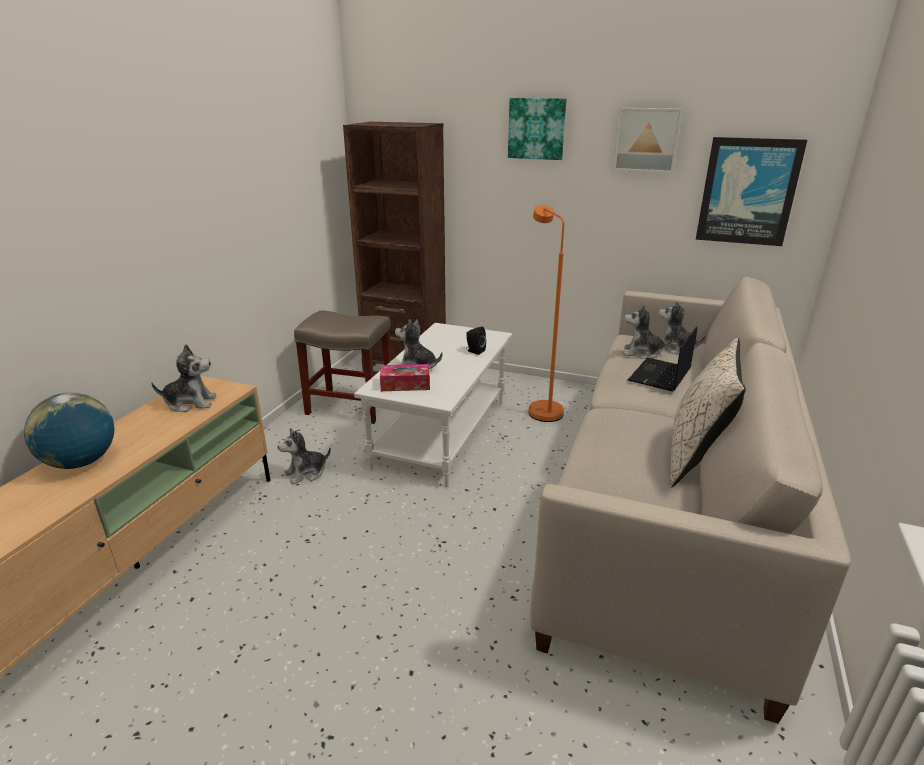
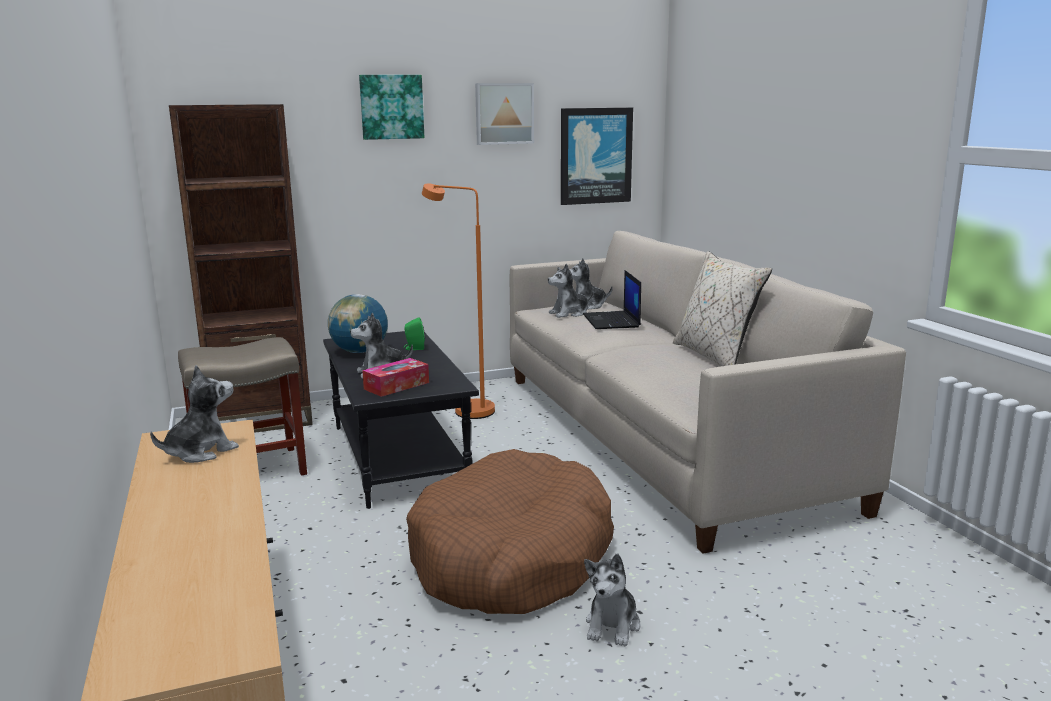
camera: 40 degrees left, 10 degrees down
(81, 462) = (176, 530): globe -> globe (359, 352)
(306, 473) = (296, 538): plush toy -> plush toy (613, 625)
(396, 562) = (511, 557): none -> brown dog bed
(443, 434) = (399, 457): white coffee table -> black coffee table
(474, 351) = (414, 348): black speaker -> green speaker

